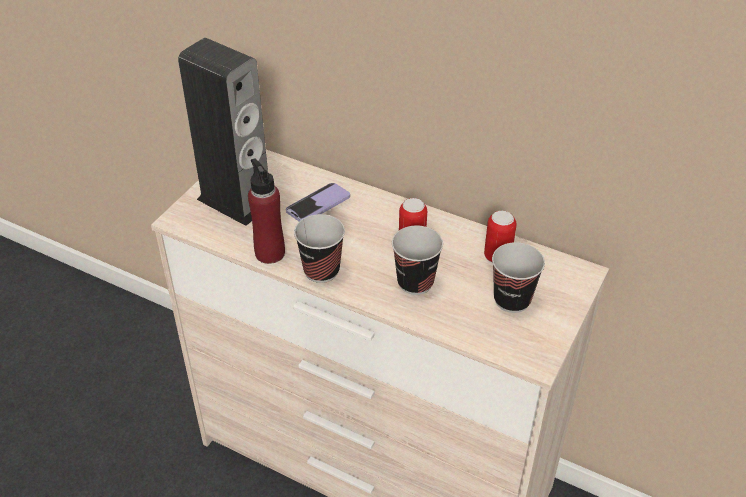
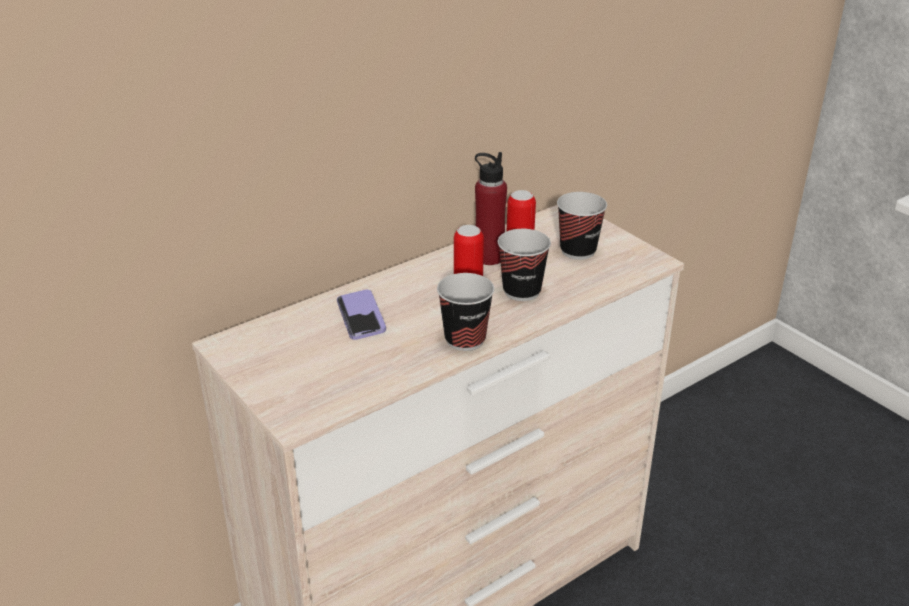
camera: 65 degrees left, 10 degrees down
(236, 200) = (301, 369): speaker -> none
(270, 253) = (411, 366): red bottle -> red bottle (489, 257)

